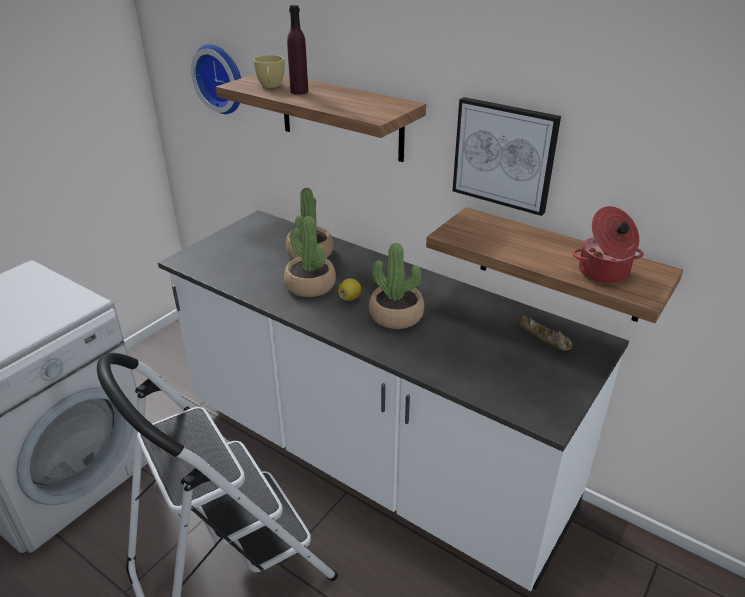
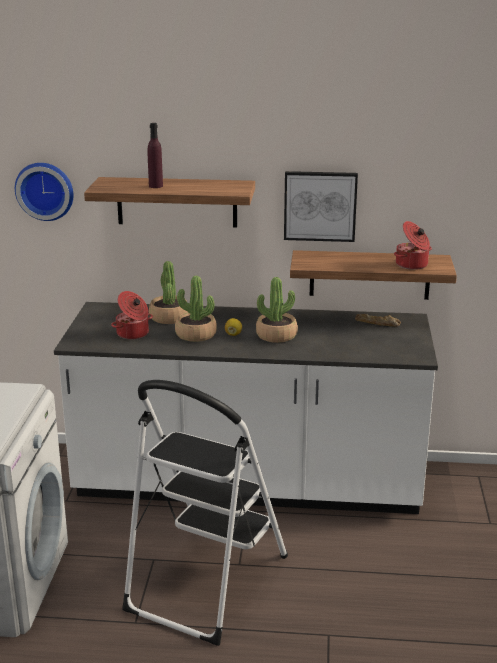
camera: 30 degrees left, 10 degrees down
(251, 264) = (133, 334): none -> cooking pot
(270, 86) = (127, 186): yellow cup -> none

